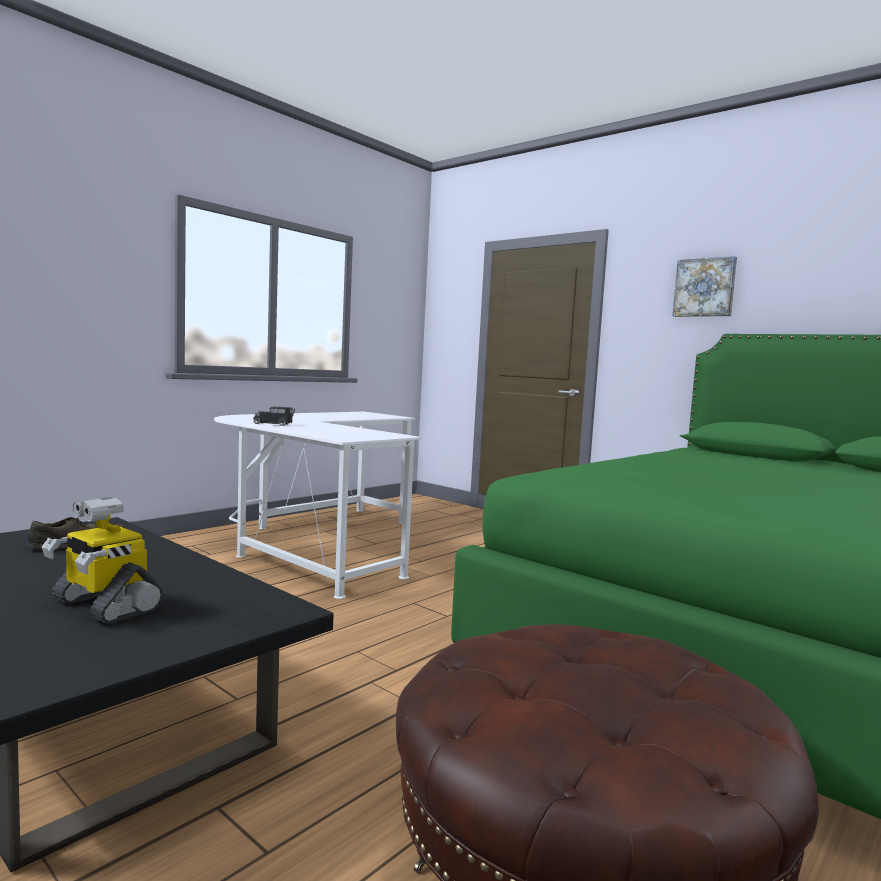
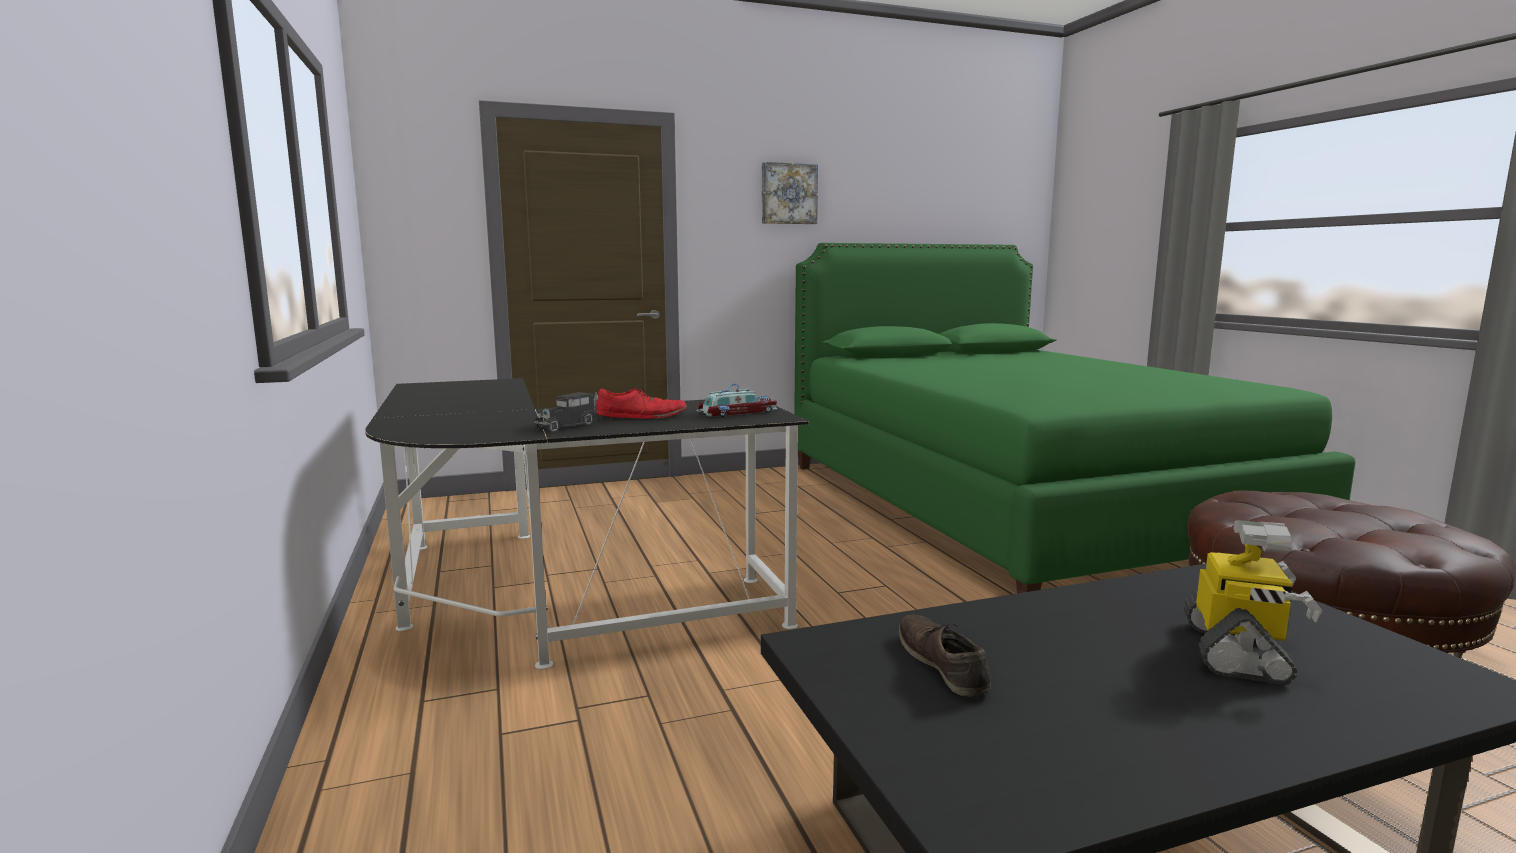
camera: 60 degrees left, 5 degrees up
(104, 605) = (1237, 652): toy robot -> toy robot turned 45 degrees counterclockwise
(316, 428) = (642, 416): none -> red shoe
(317, 543) = (548, 602): white desk -> black desk
(350, 435) = (735, 412): none -> toy car

